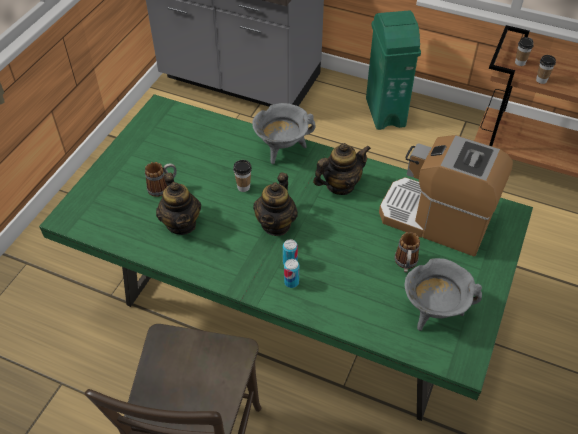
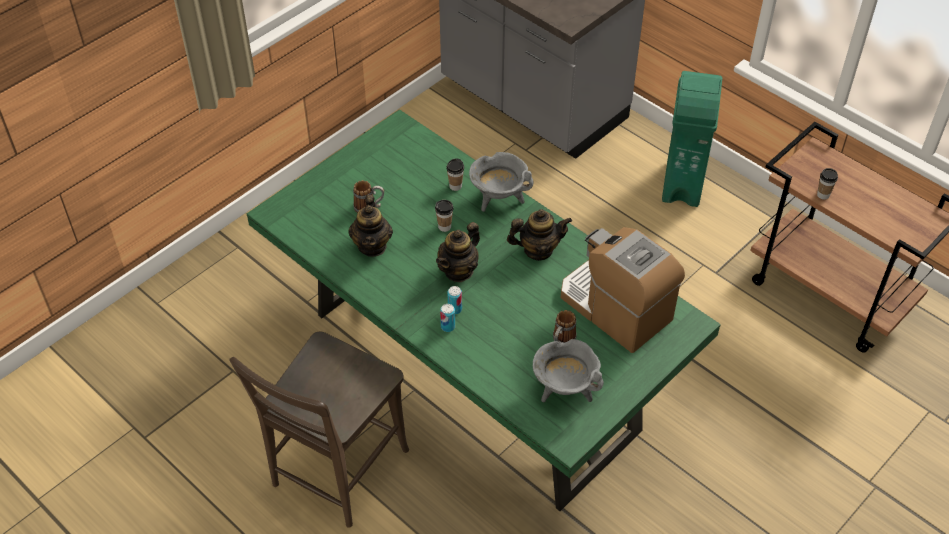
camera: 20 degrees right, 0 degrees up
(520, 63) = (811, 169): cup -> cup (455, 186)

